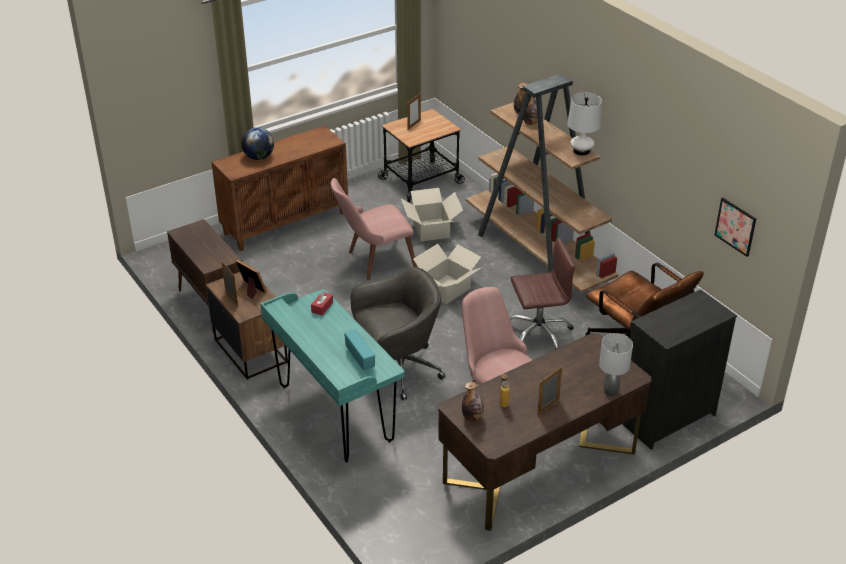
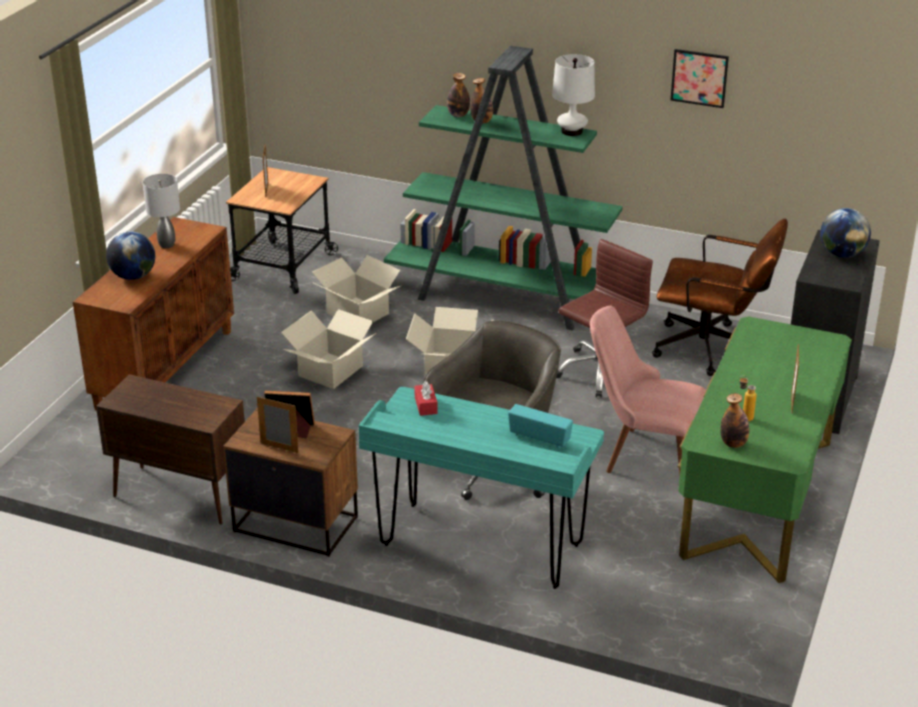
camera: 35 degrees left, 5 degrees down
(373, 262) = (330, 370): pink chair -> cardboard box
(537, 257) = (509, 298): brown bookcase -> green bookcase
(540, 466) = (757, 497): brown desk -> green desk
(611, 391) = (829, 363): grey table lamp -> grey table lamp (167, 244)
(692, 315) = (842, 254): none -> globe
(735, 226) = (817, 149): picture -> picture (699, 78)

